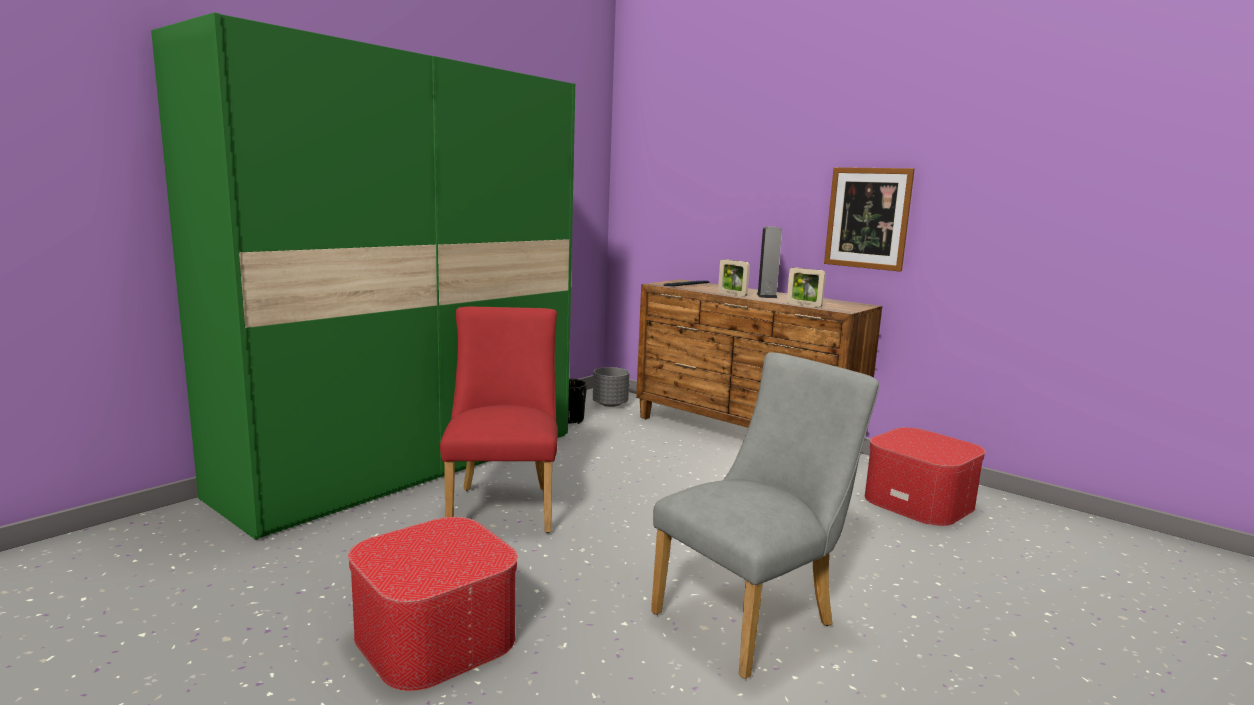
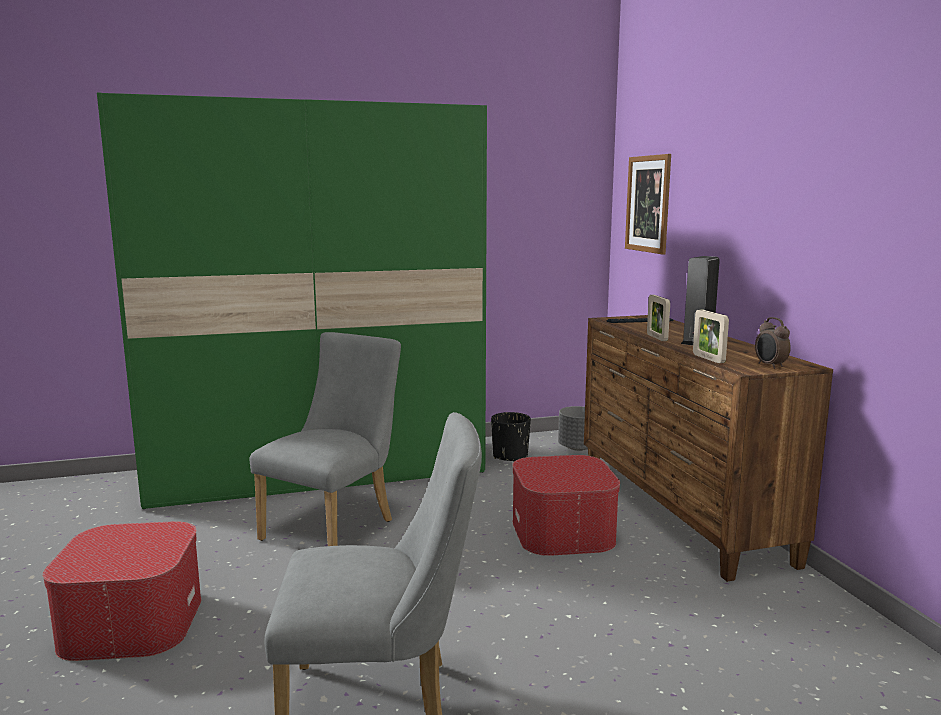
camera: 35 degrees right, 0 degrees up
(503, 505) = (335, 527): red chair -> grey chair
(848, 306) = (770, 366): none -> alarm clock
(867, 218) = (824, 247): picture -> picture (648, 204)
(919, 501) = (798, 651): ottoman -> ottoman (563, 531)

